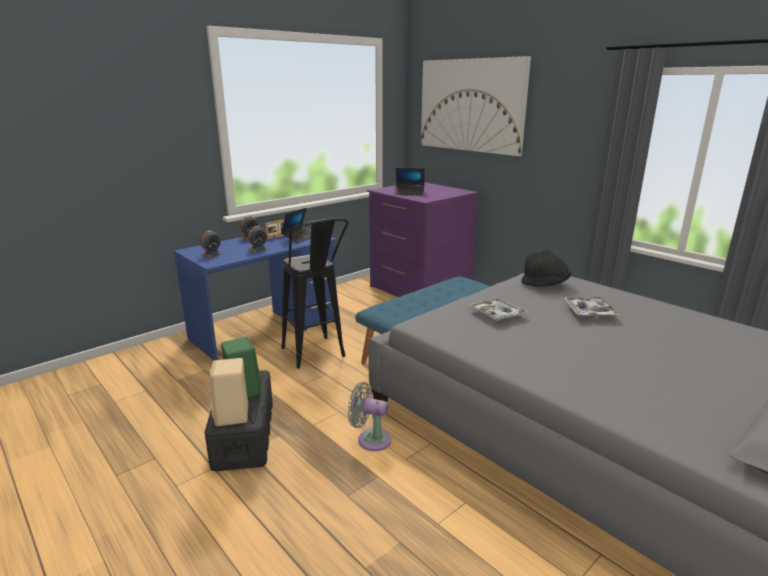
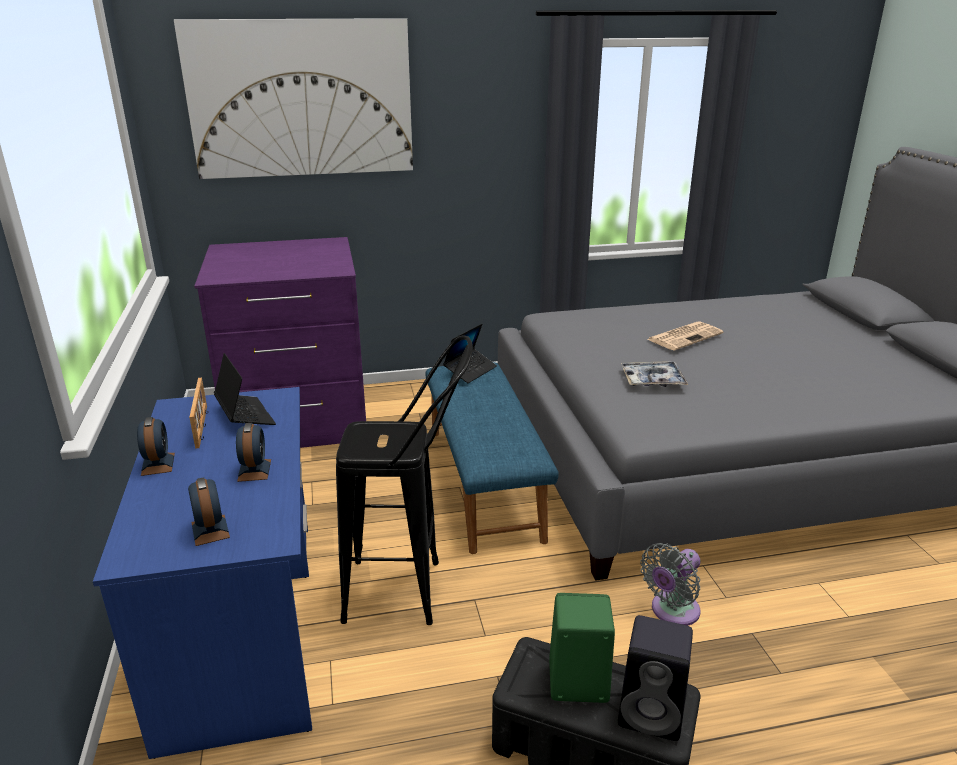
camera: 60 degrees left, 5 degrees up
(232, 416) = (653, 713): beige speaker -> black speaker
(409, 193) = (277, 268): laptop -> laptop (470, 370)
(545, 284) = (592, 328): black hat -> none
(589, 311) = (685, 336): tray -> newspaper

